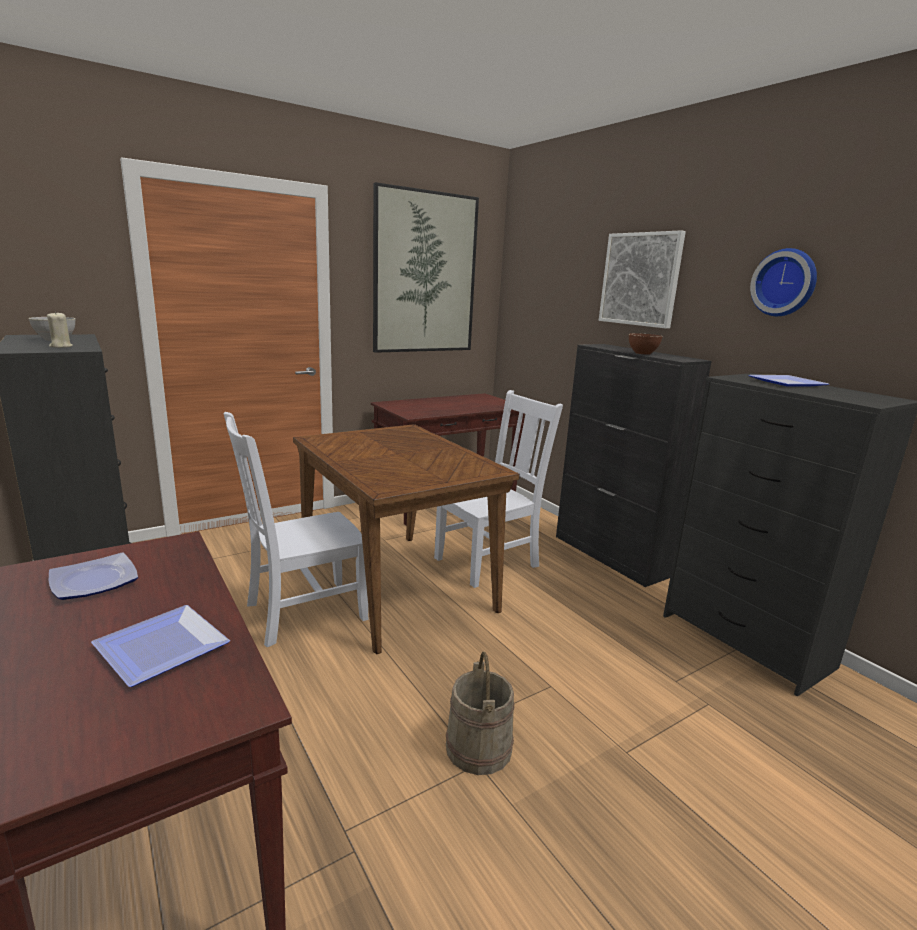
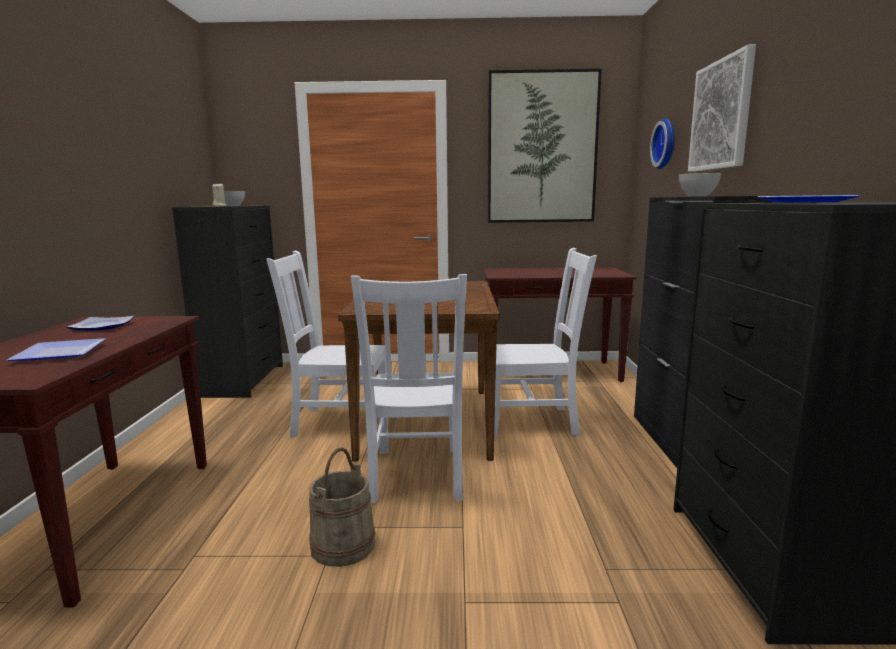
camera: 35 degrees right, 5 degrees down
(457, 650) = (417, 476): none -> white chair
(642, 353) = (697, 196): brown bowl -> grey bowl
(785, 283) = (842, 74): wall clock -> wall clock (666, 144)

